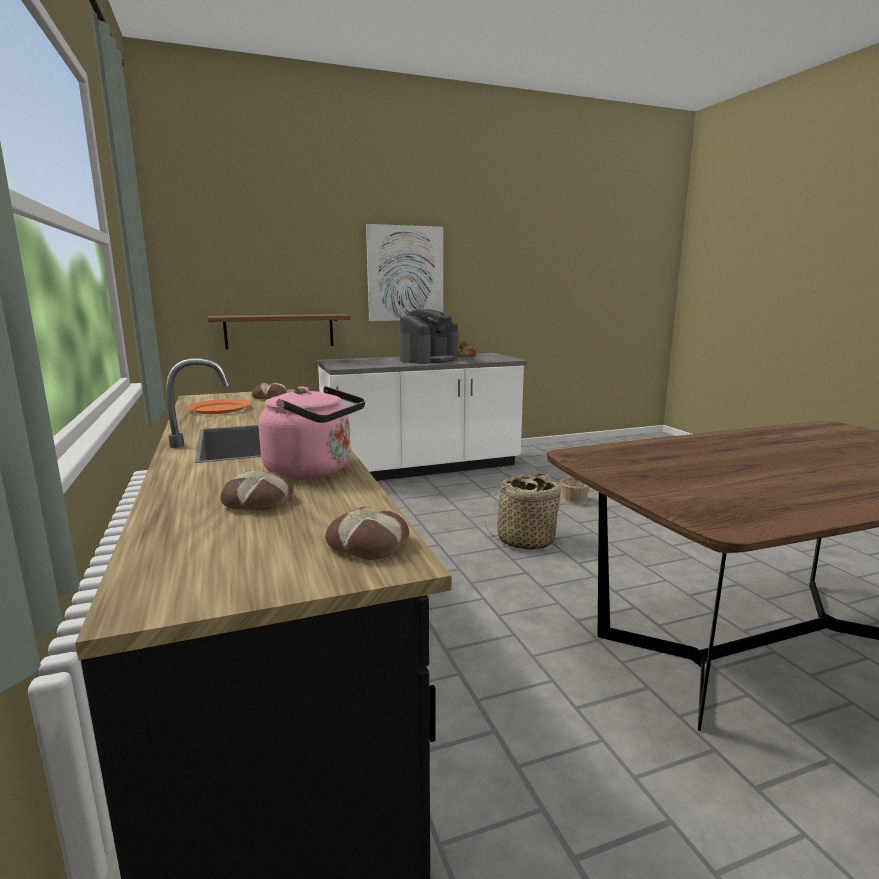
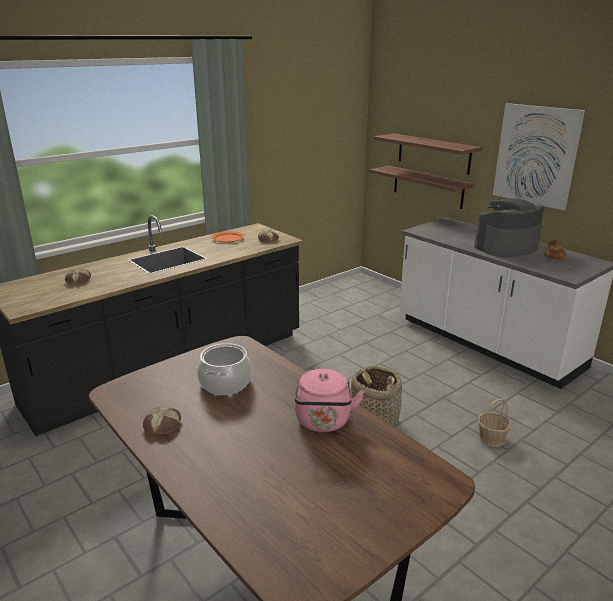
camera: 70 degrees right, 10 degrees up
(281, 289) = (433, 153): none -> shelf
(314, 471) = (118, 280): pink kettle -> pink kettle (323, 422)
(369, 543) = (36, 304): bread -> bread (163, 425)
(429, 359) = (506, 247): coffee machine -> coffee machine turned 135 degrees clockwise
(684, 467) = (226, 383): none -> cooking pot

